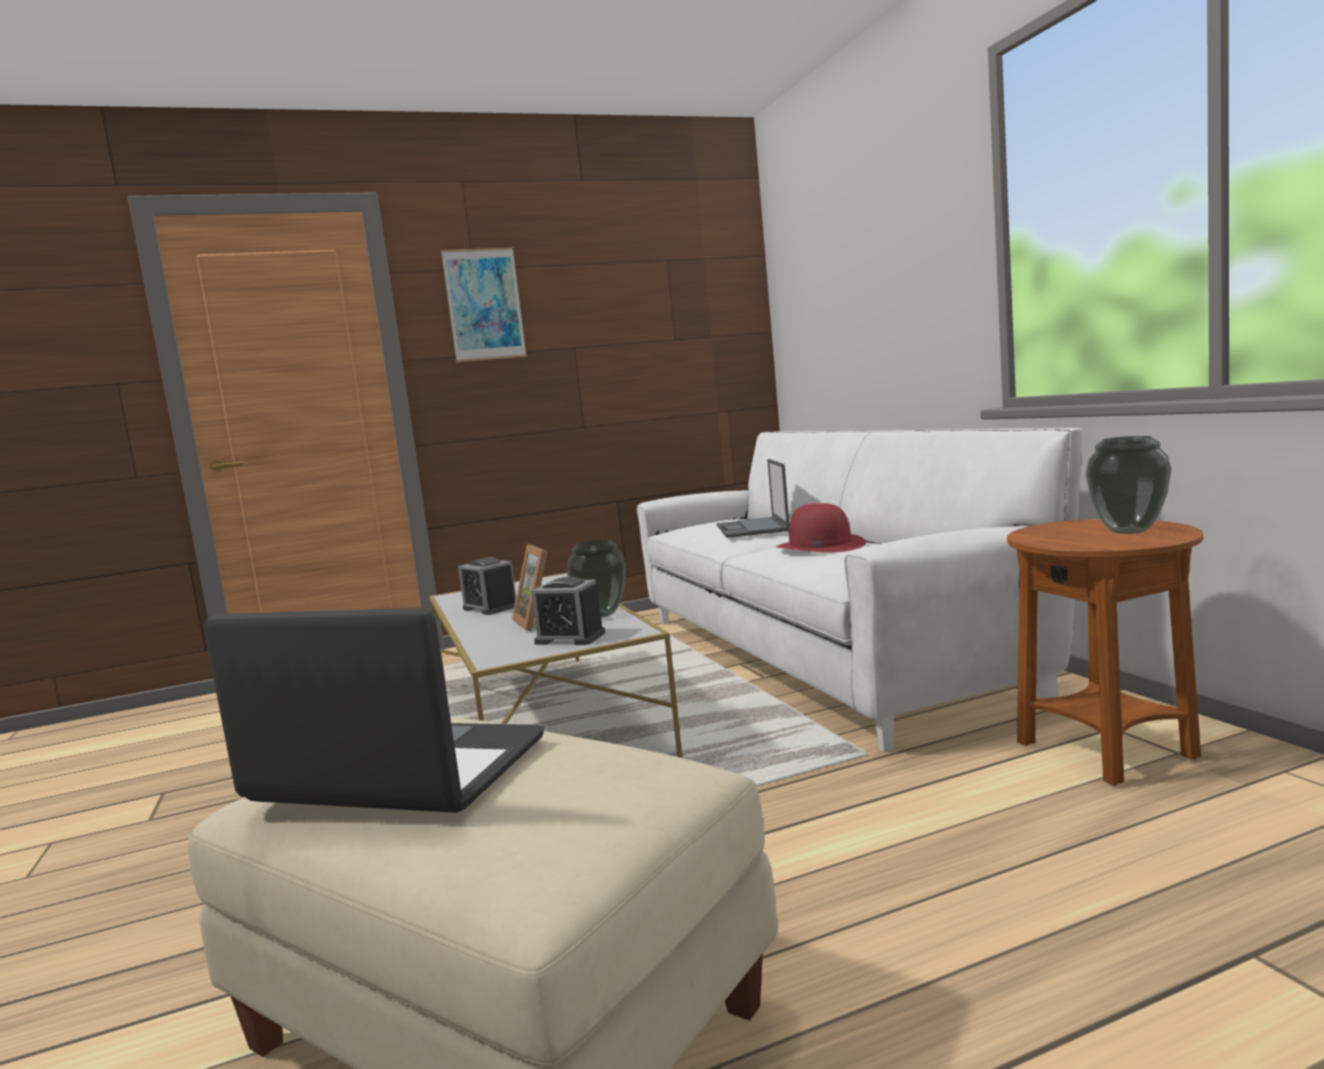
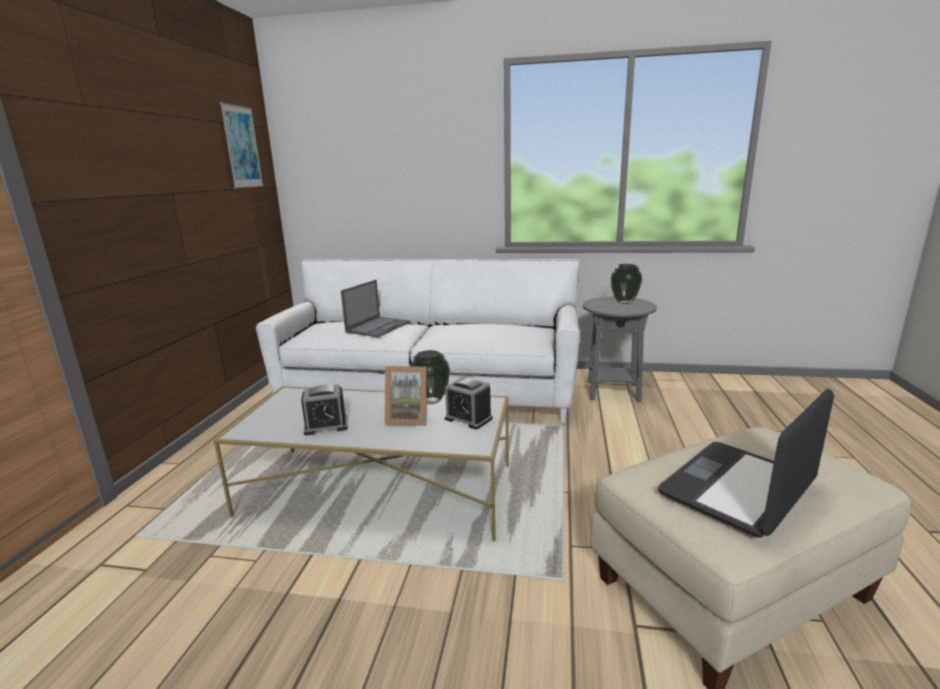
camera: 60 degrees left, 10 degrees up
(484, 304) = (101, 145): picture -> picture (242, 147)
(570, 638) = (468, 418): alarm clock -> alarm clock turned 75 degrees clockwise
(752, 528) = (378, 327): laptop -> laptop turned 90 degrees counterclockwise
(819, 545) = (466, 330): red hat -> none
(1106, 751) = (613, 391): brown side table -> grey side table

